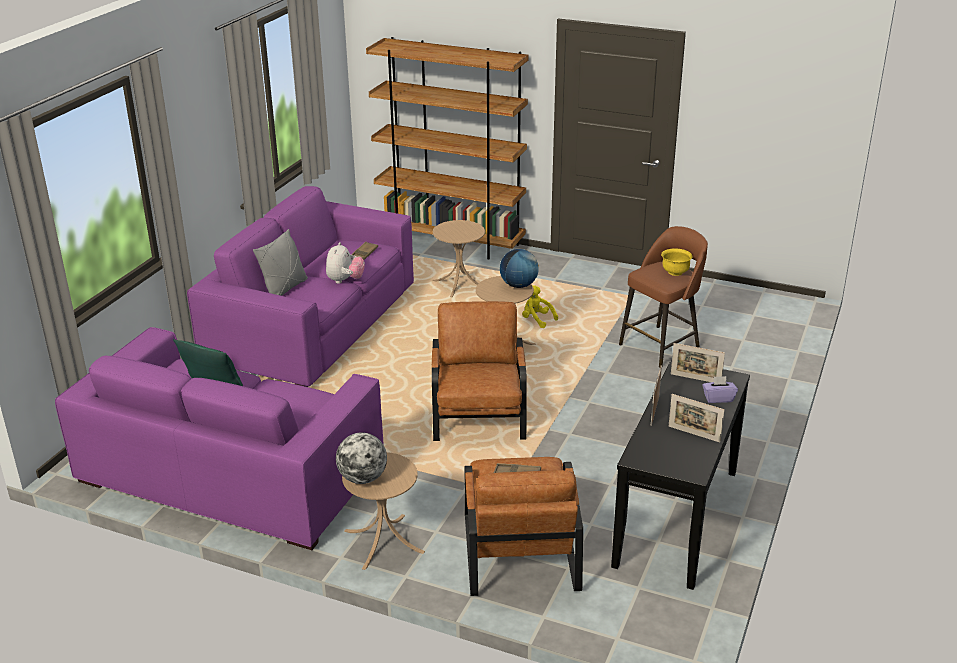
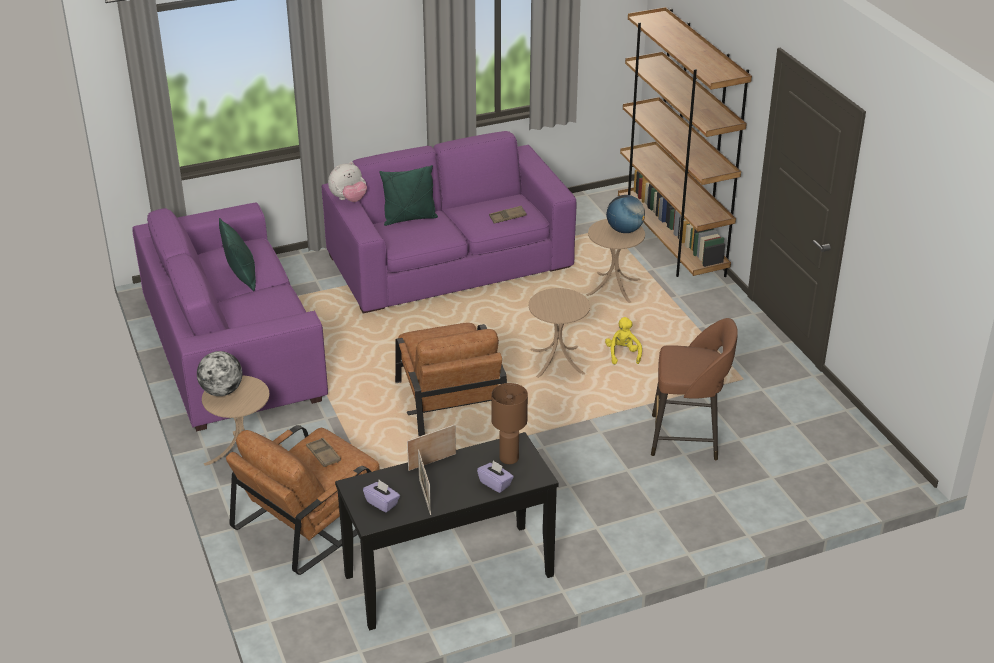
camera: 45 degrees right, 5 degrees up
(285, 289) = (409, 218): grey pillow -> green pillow
(345, 280) = (460, 233): plush toy -> plush toy (349, 199)
(479, 412) = (449, 404): brown armchair -> brown armchair turned 120 degrees clockwise
(518, 285) = (575, 308): globe -> globe (624, 230)
(675, 272) = (700, 366): yellow bowl -> none
(677, 456) = (382, 503): none -> purple tissue box
(695, 379) = (509, 458): picture frame -> brown table lamp

